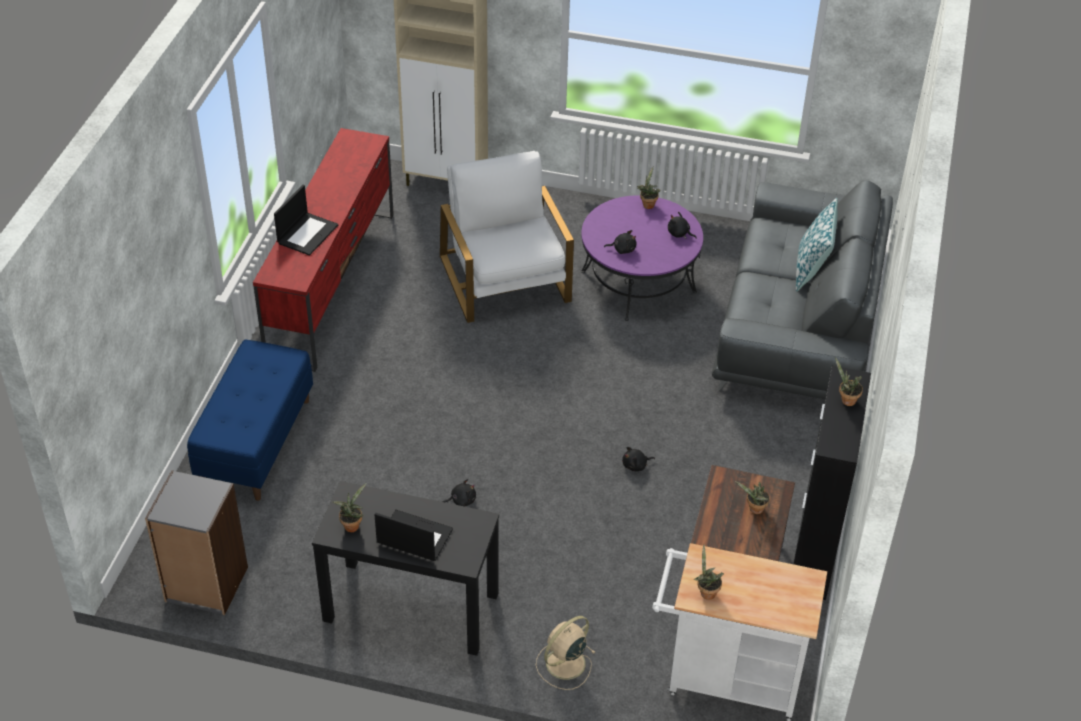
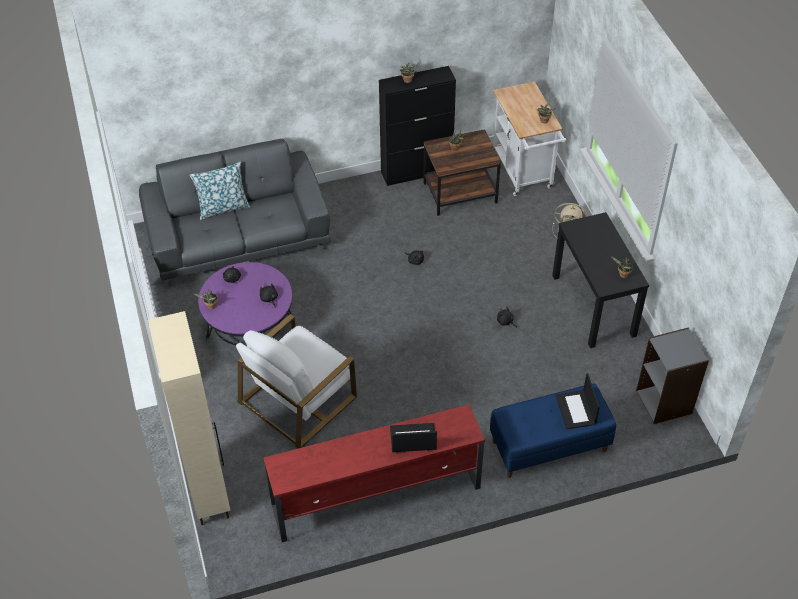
camera: 120 degrees left, 5 degrees up
(413, 537) = (605, 247): laptop -> laptop (576, 410)

